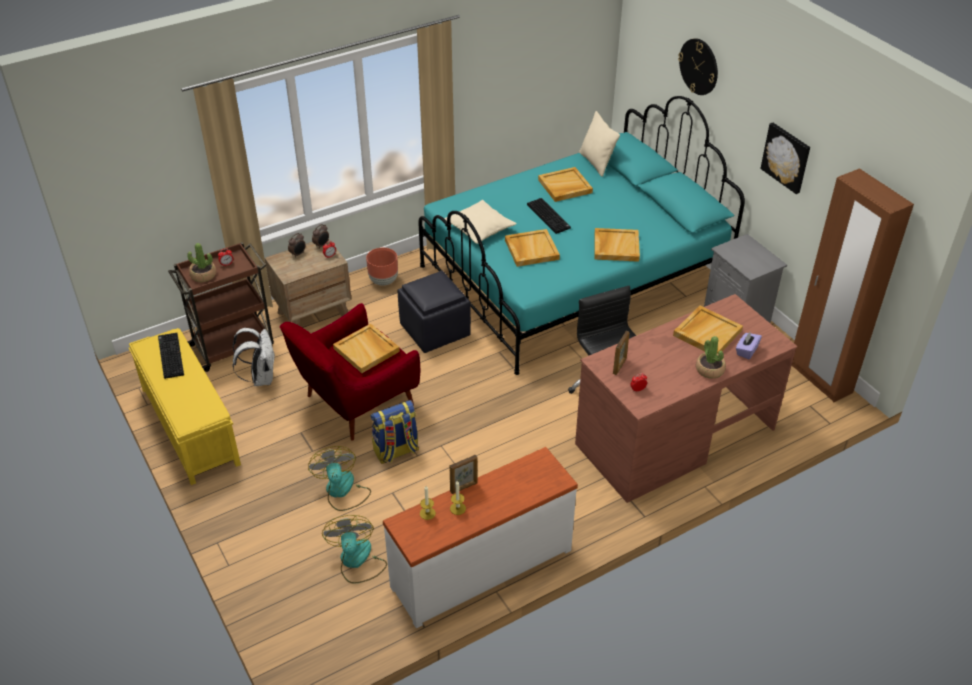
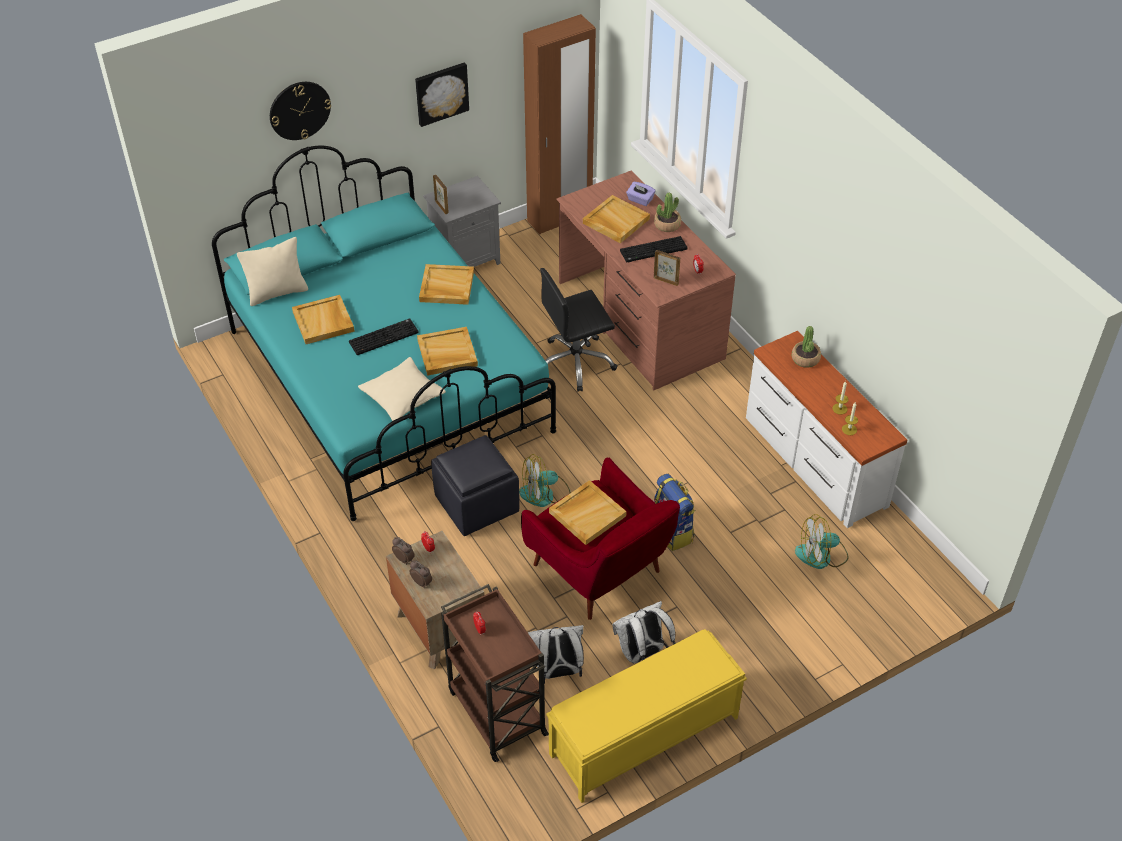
camera: 90 degrees left, 5 degrees up
(169, 356) = (606, 706): keyboard -> keyboard (653, 251)
(203, 275) = (502, 652): potted plant -> potted plant (805, 359)
(268, 427) = (642, 654): none -> white backpack
(342, 491) = (733, 574): fan -> fan (545, 494)
(383, 281) = (376, 559): brown planter -> none
(464, 487) = (813, 405): picture frame -> picture frame (441, 207)

